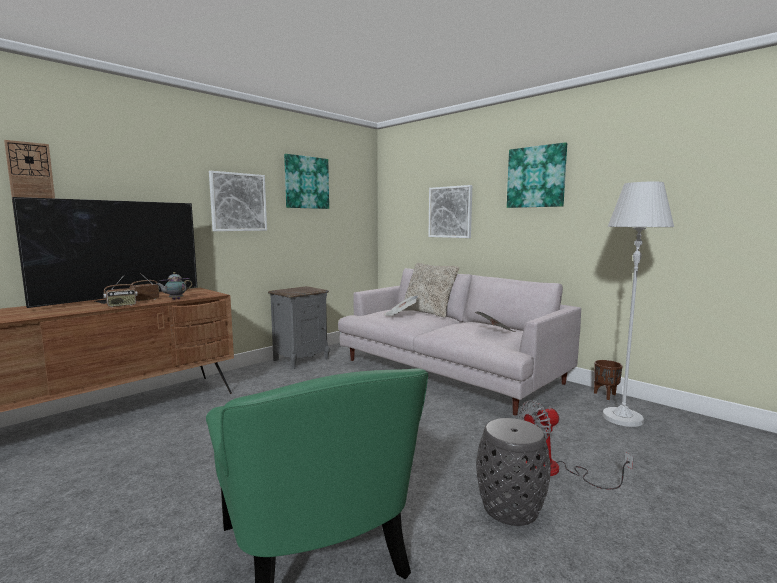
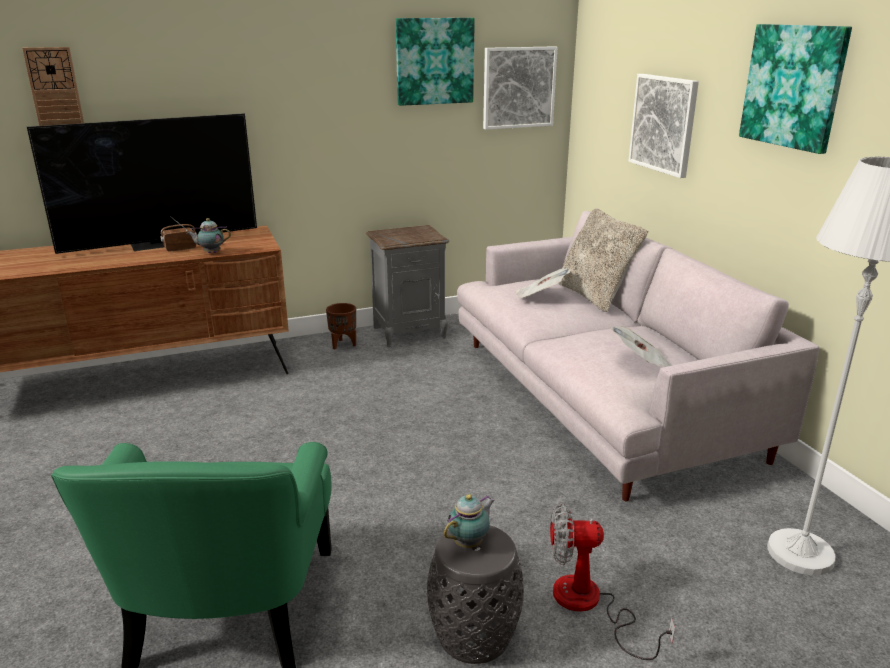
camera: 25 degrees right, 15 degrees up
(121, 305) = (146, 259): radio -> none
(238, 202) = (320, 102): picture -> picture (518, 87)
(508, 428) = (470, 543): none -> teapot
(606, 395) = (822, 504): brown planter -> brown planter (343, 345)

